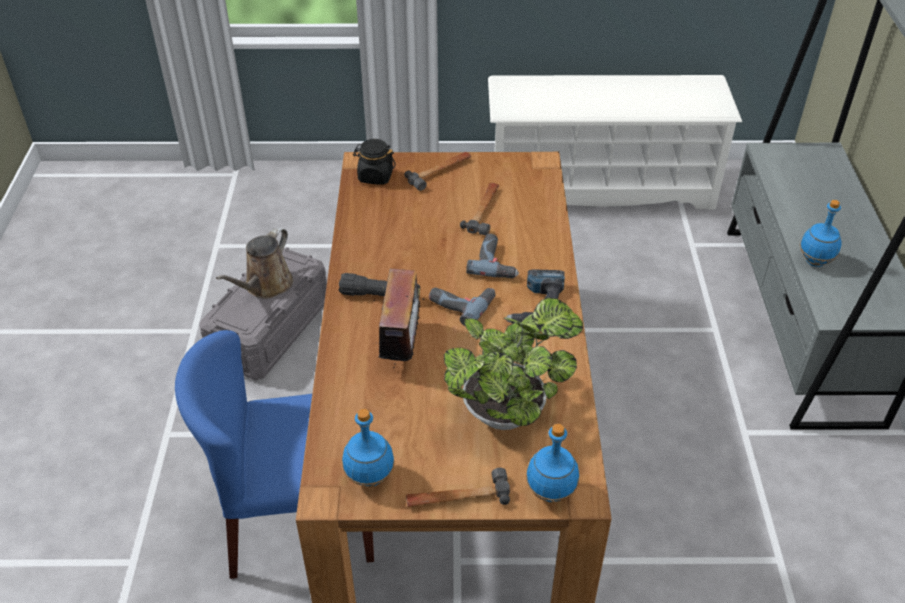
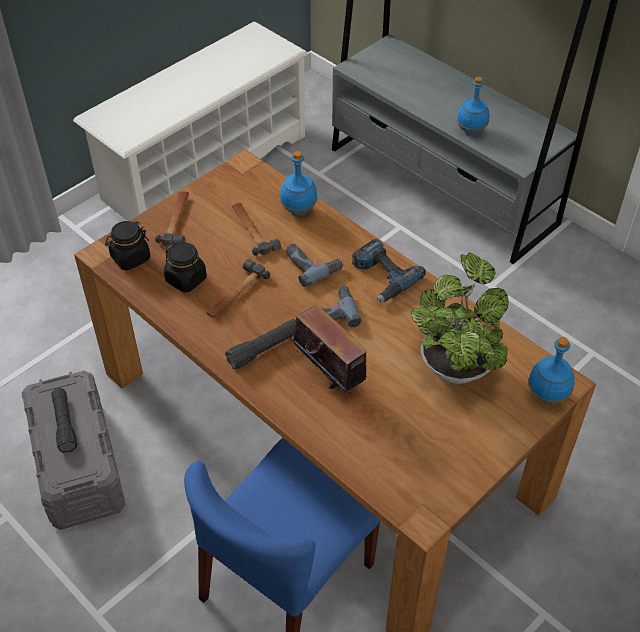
camera: 45 degrees left, 5 degrees up
(266, 286) = (64, 424): brown watering can -> black flashlight
(369, 477) = (432, 482): blue bottle -> blue bottle (298, 211)
(392, 214) = (186, 279): none -> black jar
(458, 496) = (500, 446): hammer -> hammer (236, 294)

